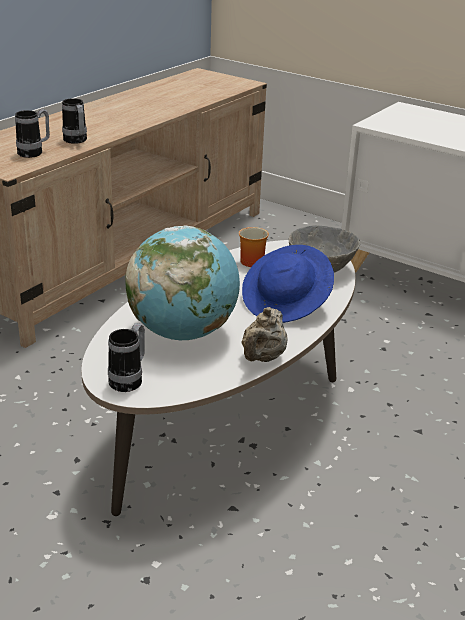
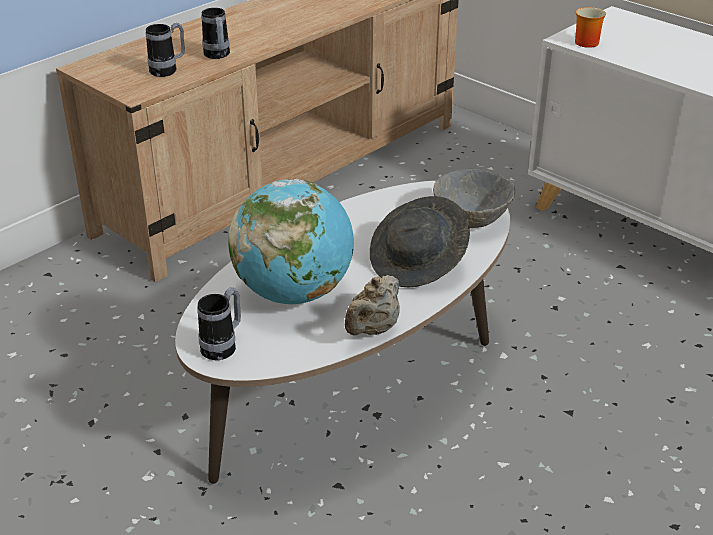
camera: 10 degrees right, 5 degrees up
(251, 260) = (394, 205): mug -> mug (586, 41)
(286, 303) = (418, 263): blue hat -> grey hat

